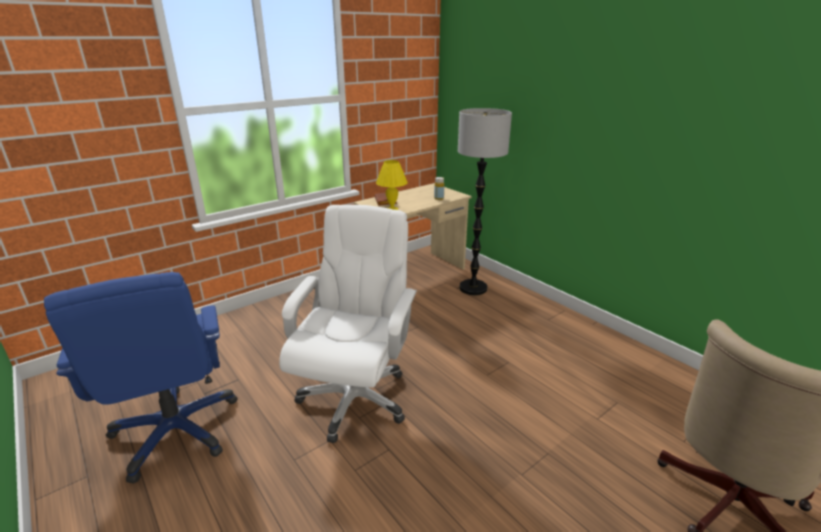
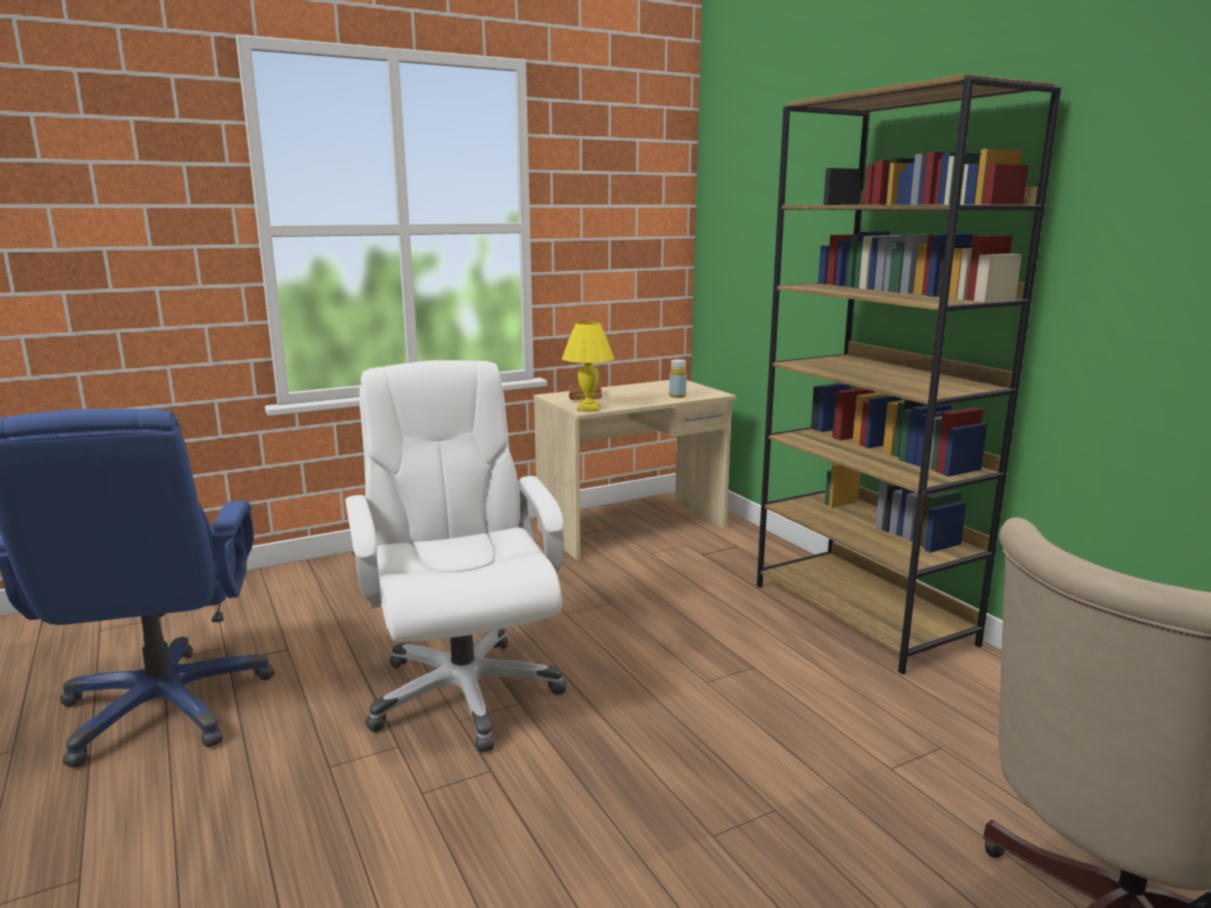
camera: 10 degrees right, 10 degrees down
(354, 397) = (463, 692): white office chair -> white office chair turned 45 degrees counterclockwise
(473, 288) = (731, 556): floor lamp -> none
(554, 321) = (862, 614): none -> brown bookcase

